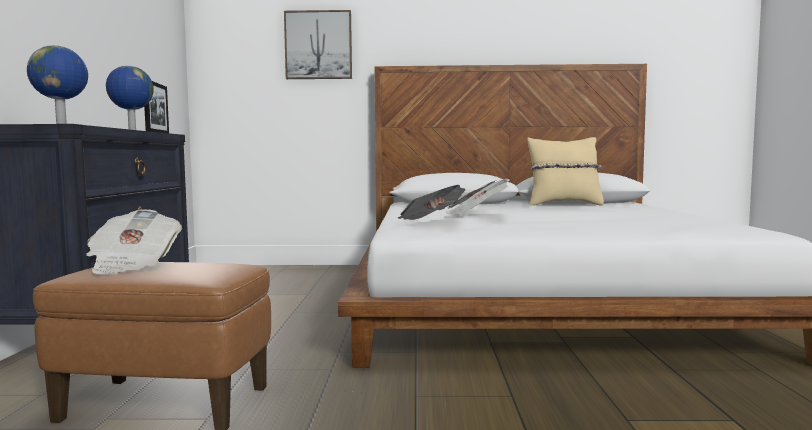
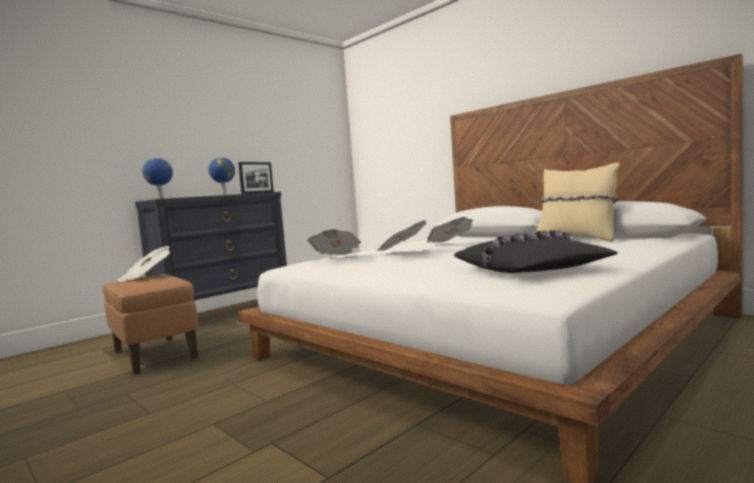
camera: 45 degrees right, 0 degrees up
(318, 45) = (419, 105): picture -> none
(669, 221) = (530, 269): none -> black pillow

